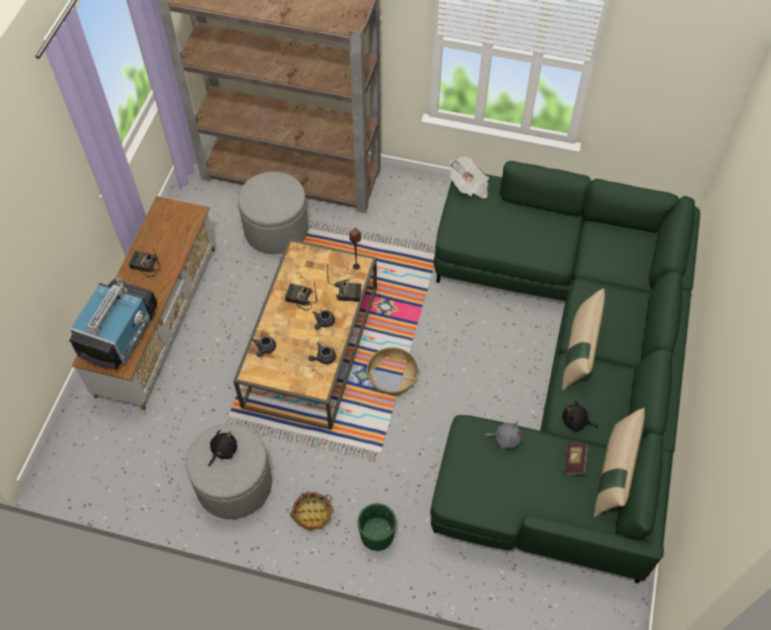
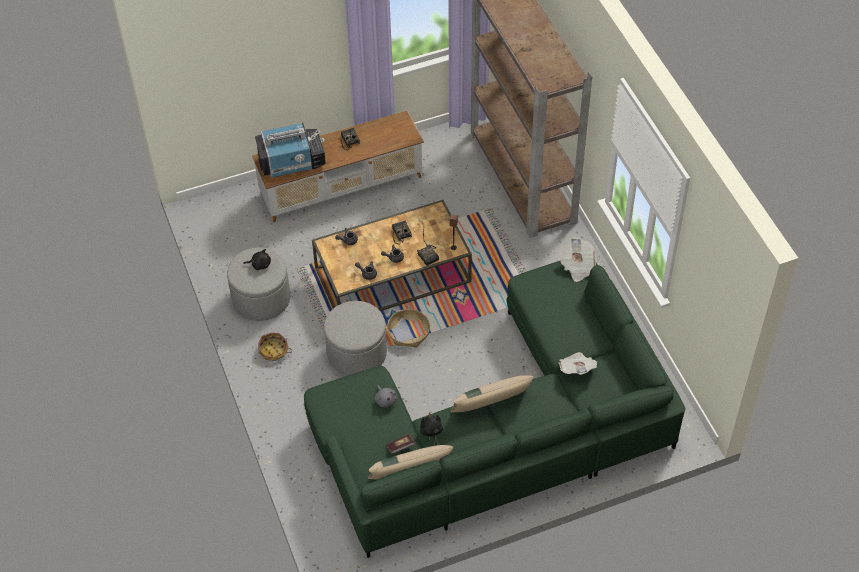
camera: 55 degrees right, 5 degrees down
(276, 229) = (468, 198): grey ottoman -> grey ottoman (357, 353)
(377, 535) = (286, 393): green planter -> none
(586, 259) = (577, 369): none -> newspaper

